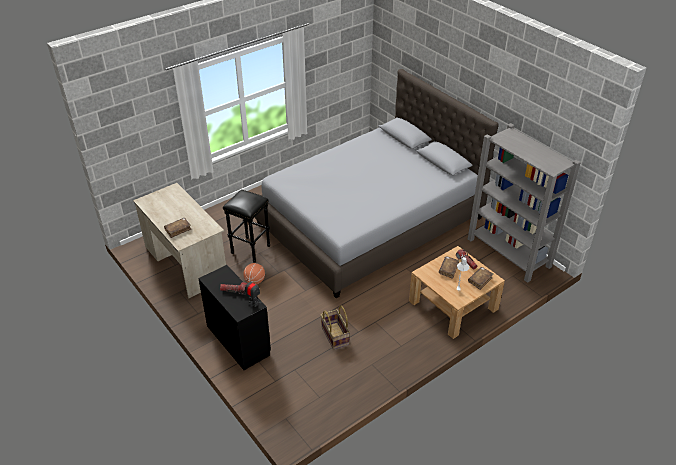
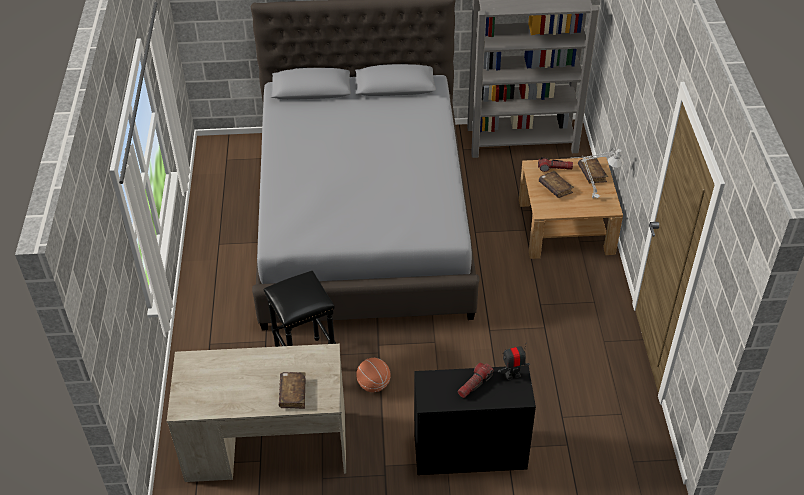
camera: 55 degrees left, 5 degrees up
(334, 336) = (535, 352): basket -> none

